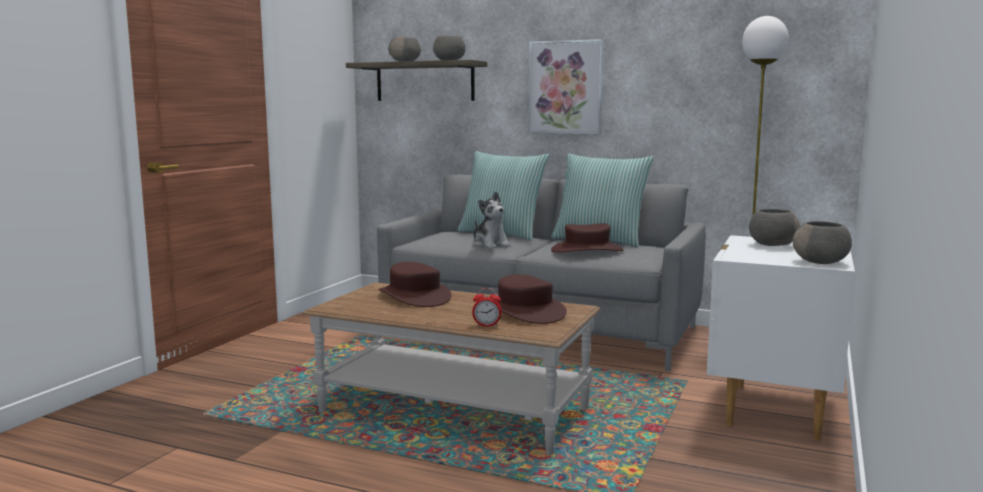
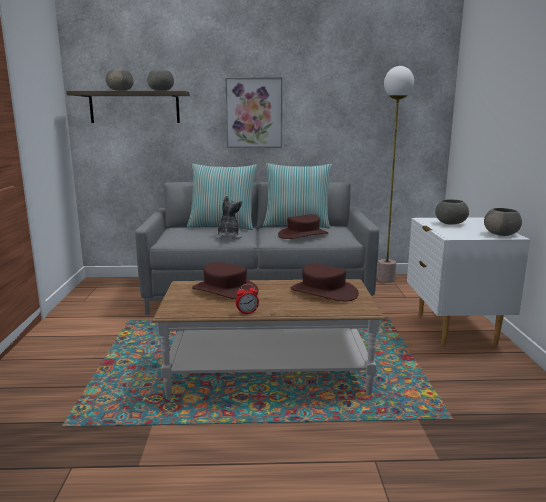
camera: 25 degrees left, 5 degrees up
(487, 325) = (316, 309): alarm clock -> alarm clock (247, 313)
(490, 245) = (228, 237): plush toy -> plush toy turned 120 degrees counterclockwise

